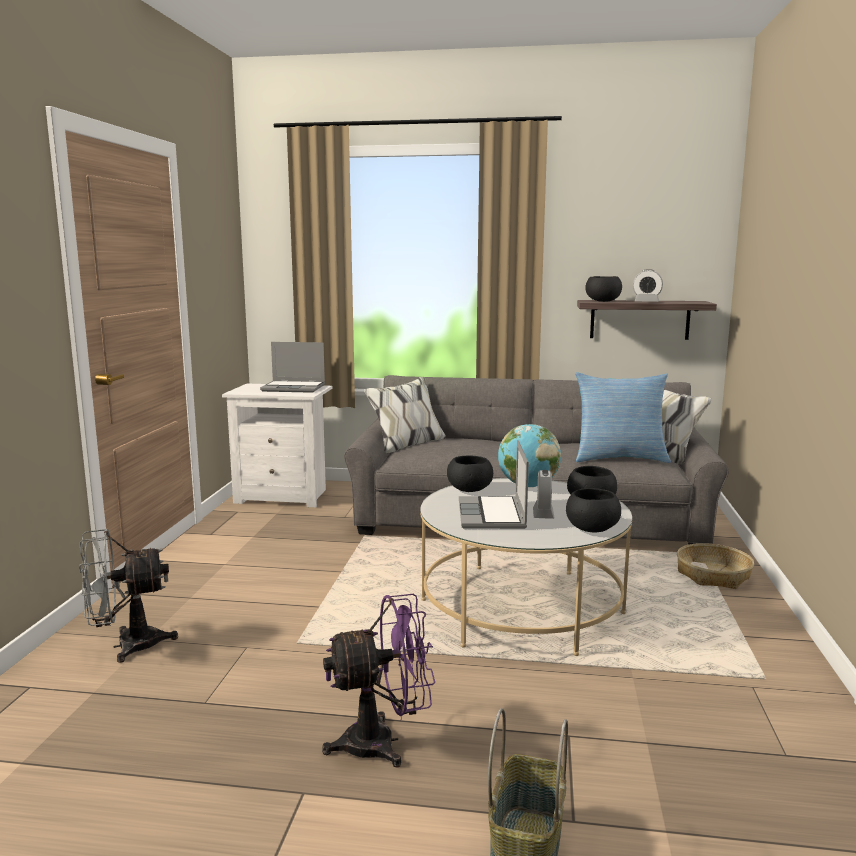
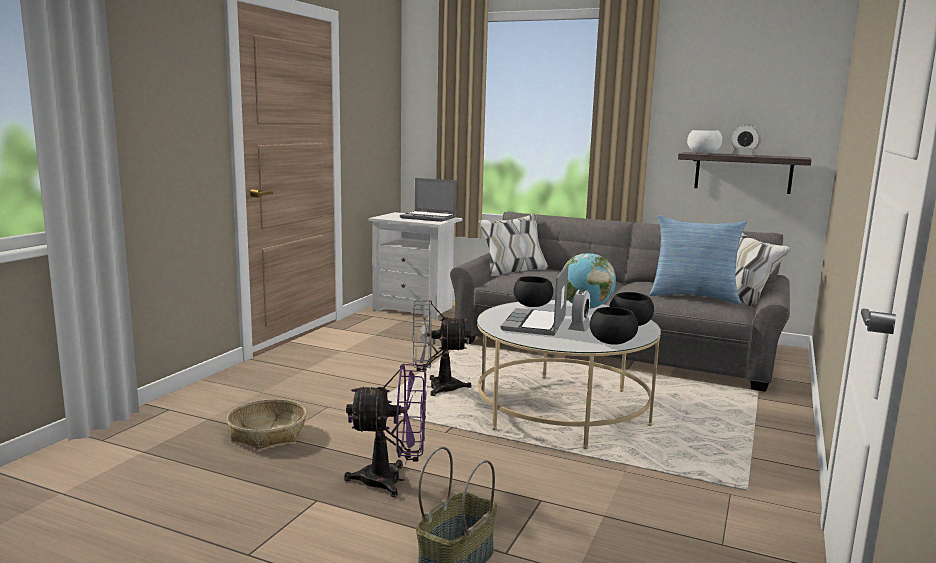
camera: 15 degrees right, 0 degrees up
(127, 645) = (245, 394): grey fan -> grey fan (435, 388)
(602, 301) = (703, 153): black bowl -> white bowl
(713, 575) = (758, 409): basket -> basket (267, 433)

